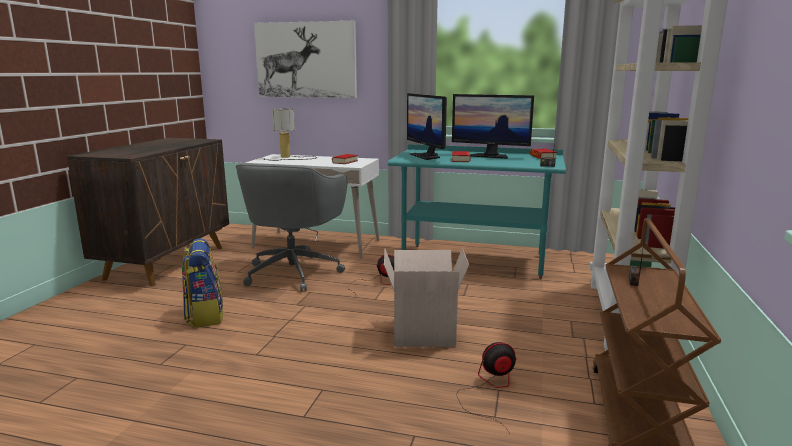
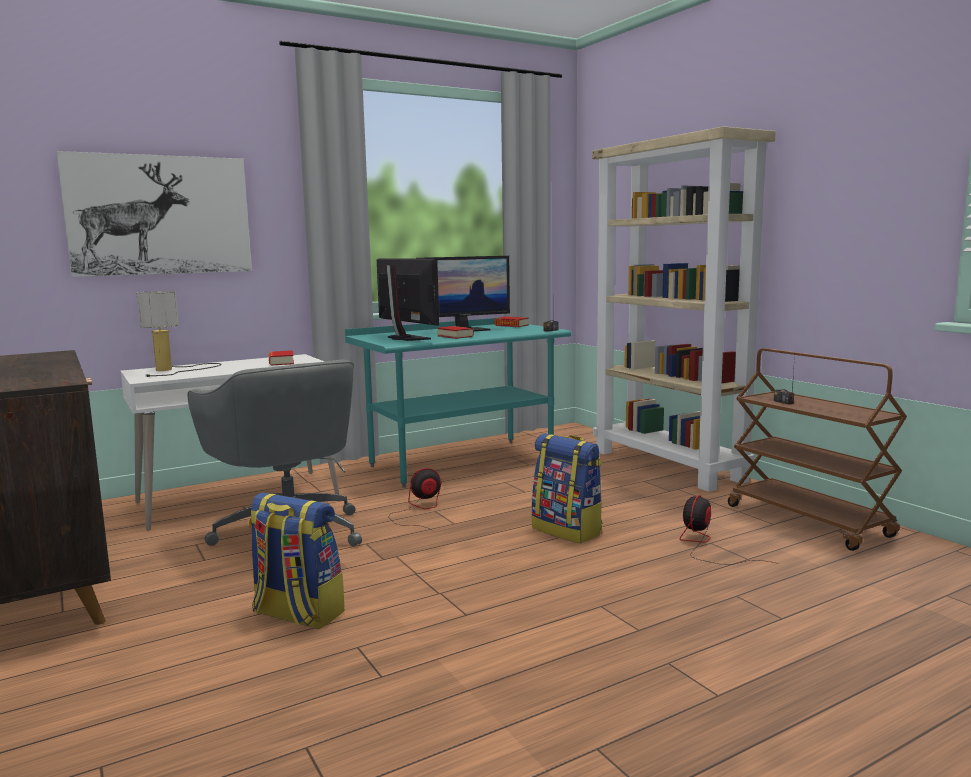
camera: 45 degrees left, 5 degrees down
(424, 333) = (568, 530): cardboard box -> backpack
(426, 156) = (405, 338): monitor -> monitor turned 150 degrees counterclockwise

